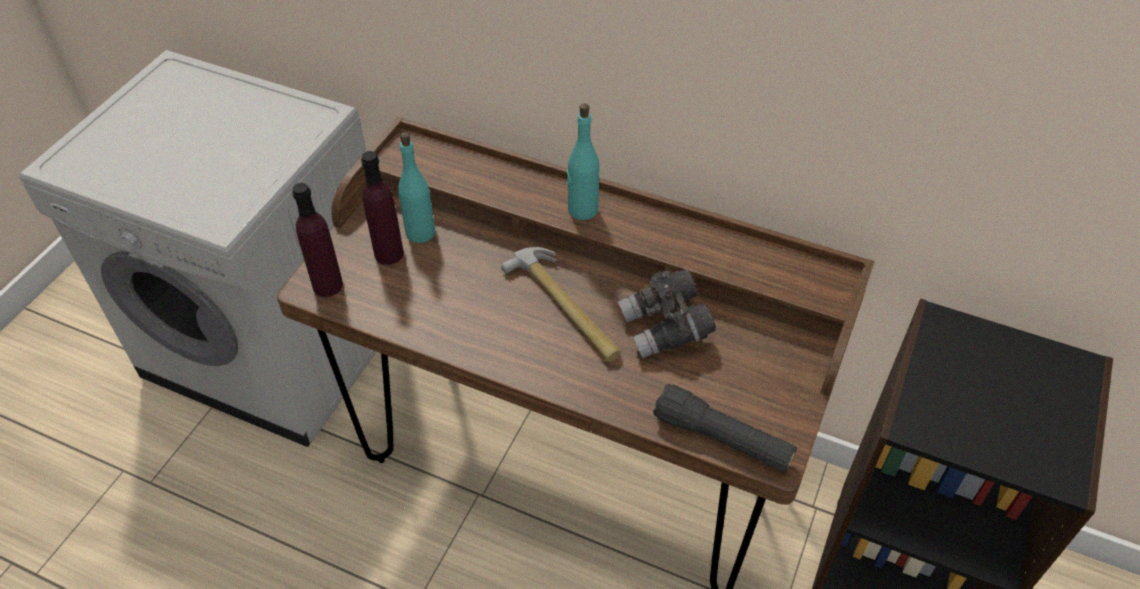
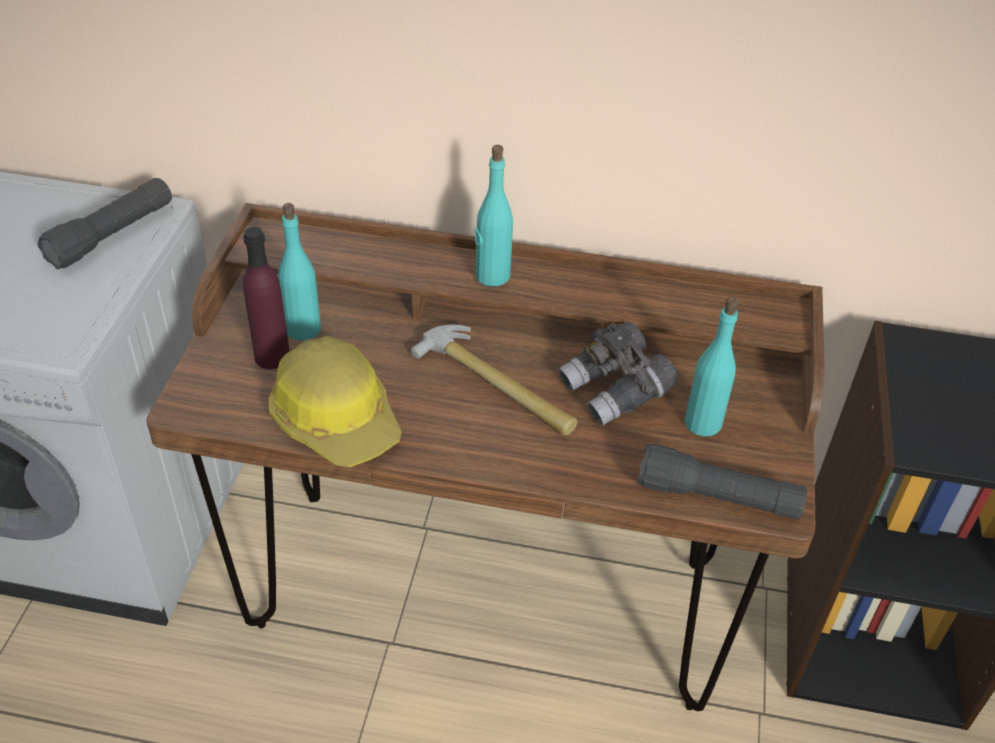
camera: 15 degrees left, 5 degrees down
(283, 132) = (112, 235): none -> black flashlight
(327, 285) = (207, 401): purple bottle -> none
(425, 316) = (337, 418): none -> hard hat
(732, 369) = (703, 422): none -> turquoise bottle

